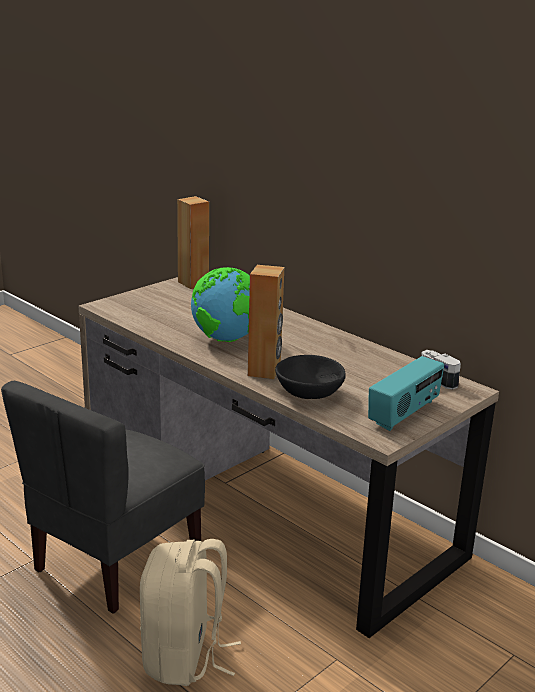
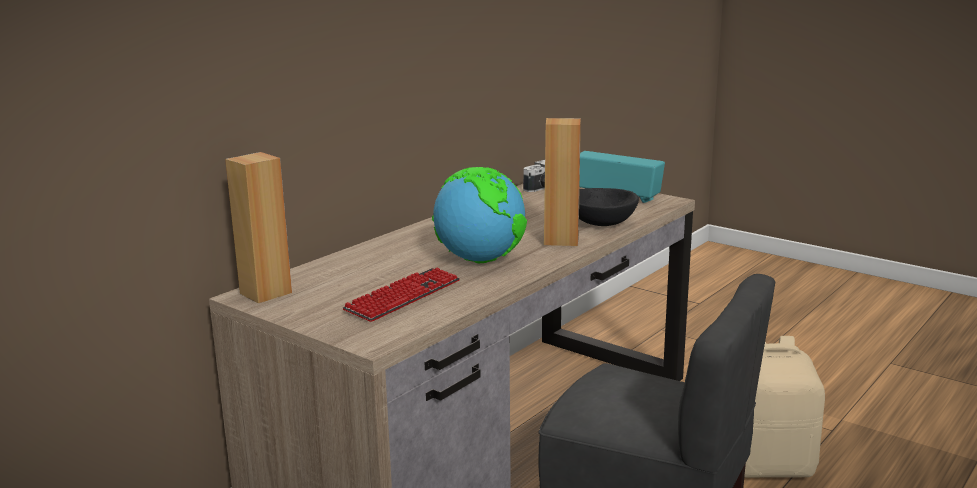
camera: 95 degrees left, 5 degrees down
(167, 314) = (403, 296): none -> keyboard

